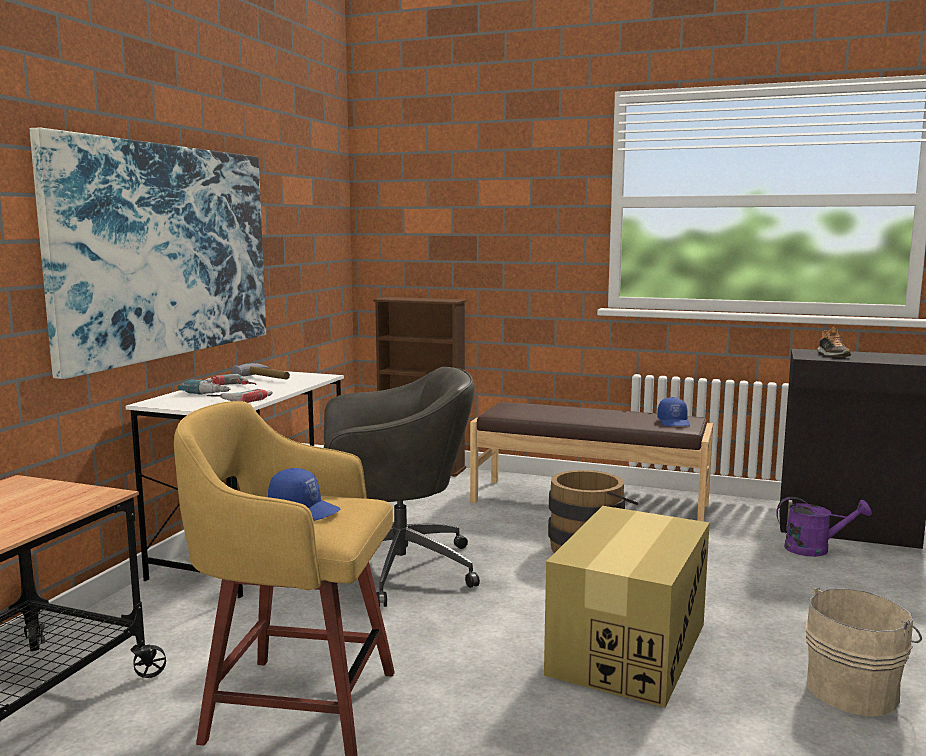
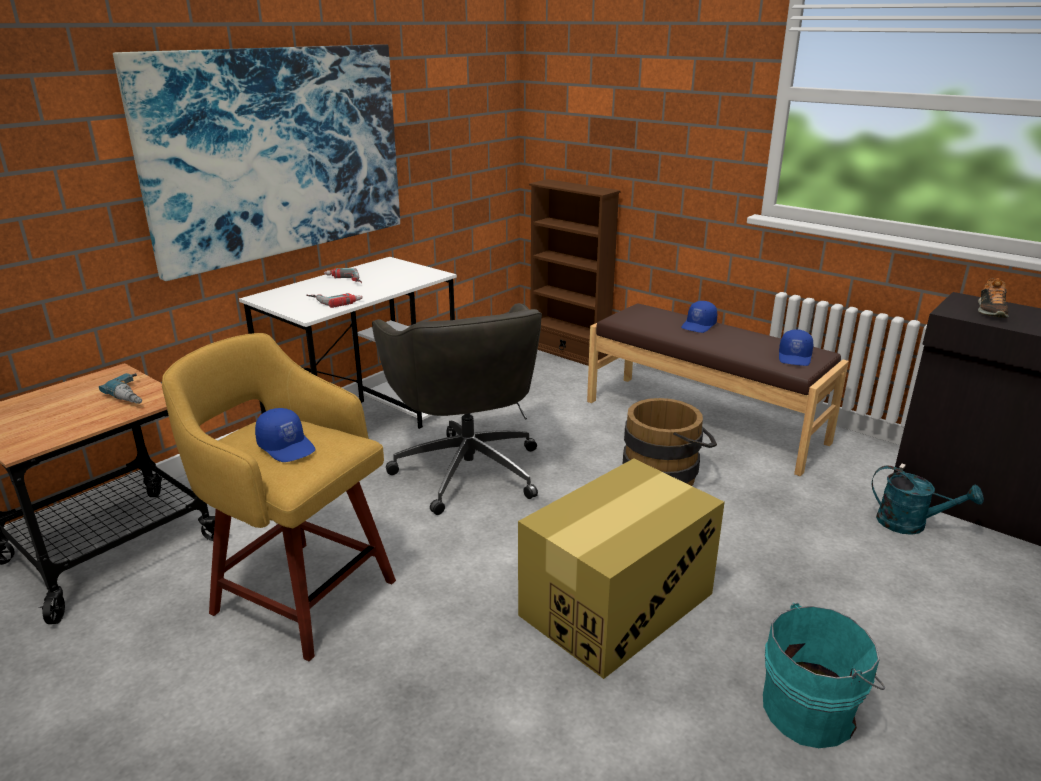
camera: 20 degrees right, 15 degrees up
(209, 392) = (318, 288): power drill -> power drill (135, 395)
(266, 378) = (384, 272): hammer -> none
(394, 569) = (467, 468): grey office chair -> grey office chair turned 60 degrees clockwise
(572, 410) = (699, 326): none -> blue cap
(815, 549) = (910, 524): purple watering can -> turquoise watering can
(854, 690) = (812, 710): beige bucket -> turquoise bucket

